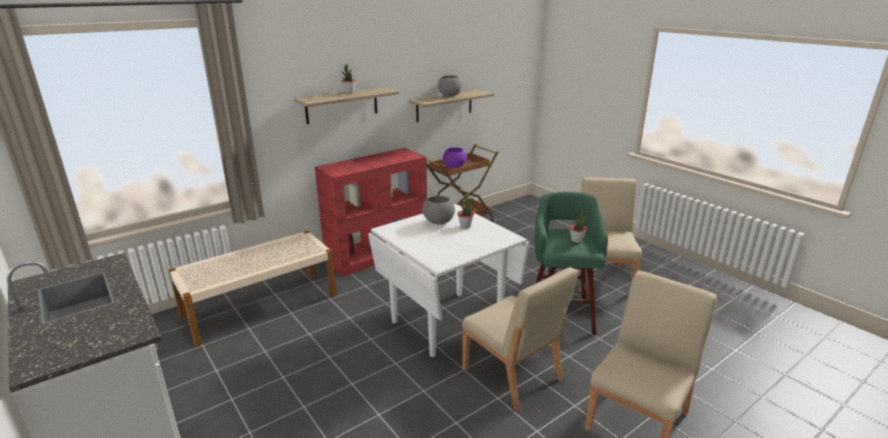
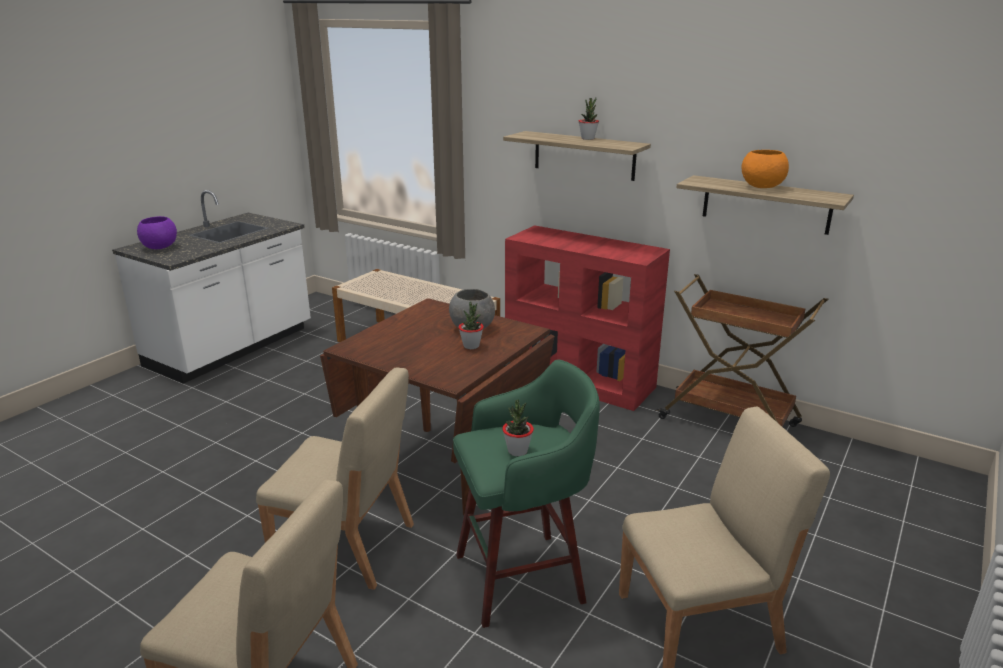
camera: 70 degrees right, 0 degrees up
(447, 322) = (444, 468): white dining table -> brown dining table
(450, 96) = (761, 187): grey bowl -> orange bowl
(454, 167) = (733, 314): purple bowl -> purple bowl (160, 248)
(512, 375) = (346, 546): beige chair -> beige chair turned 105 degrees counterclockwise

